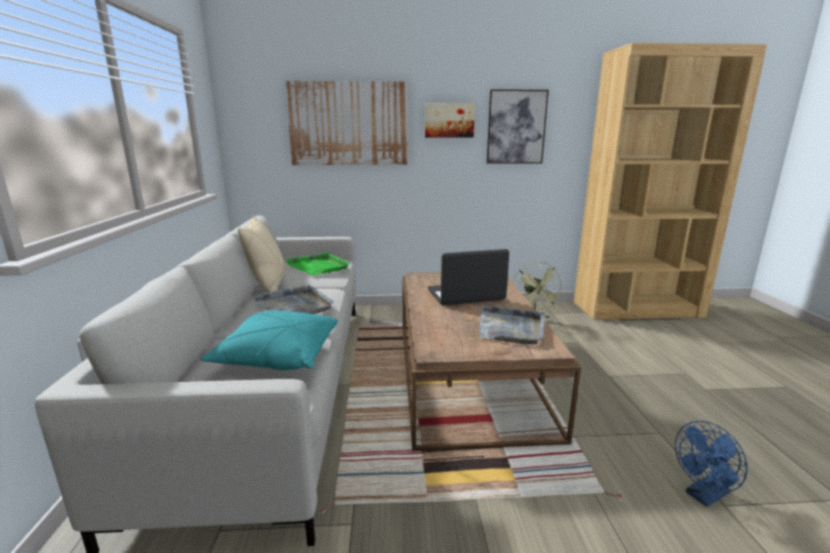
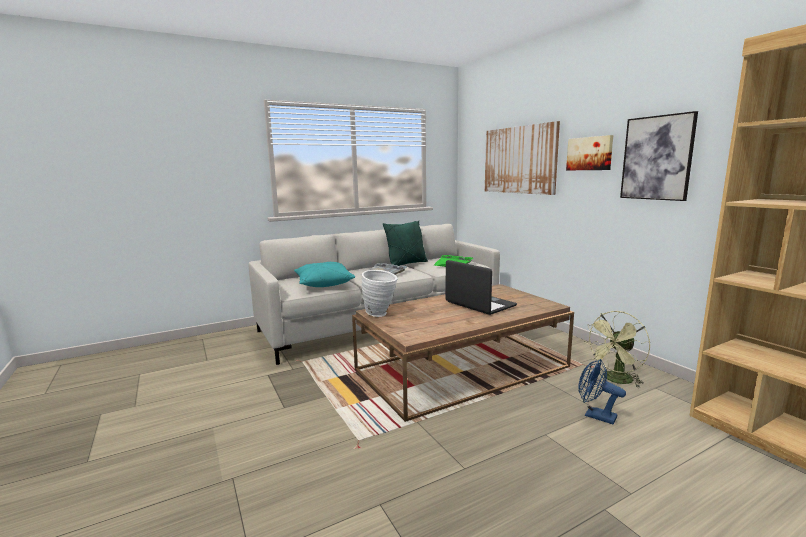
camera: 65 degrees right, 5 degrees down
(268, 286) = (406, 264): beige pillow -> green pillow
(453, 349) = (380, 314): none -> white vase
(511, 328) = (434, 323): grey tray -> none
(703, 496) = (385, 492): blue fan -> blue fan (595, 415)

